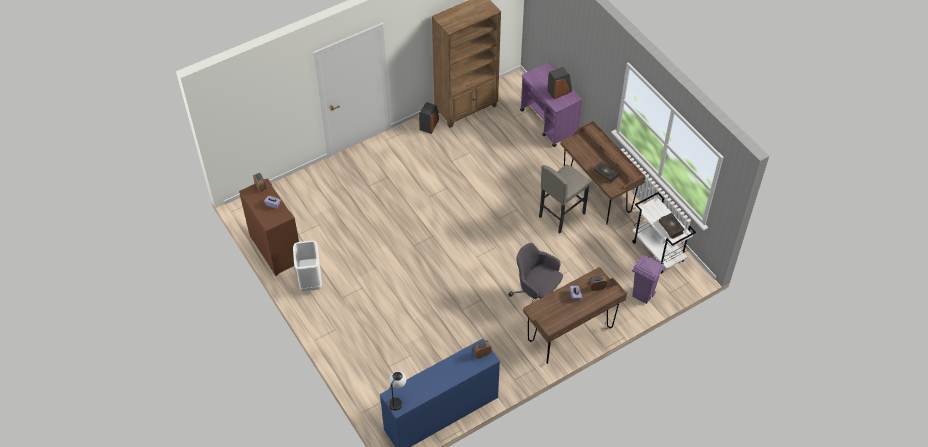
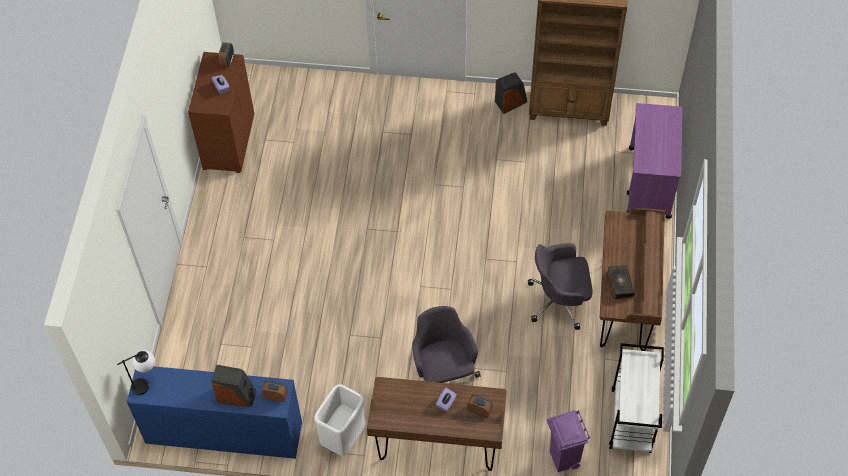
camera: 40 degrees right, 5 degrees up
(310, 282) = (229, 199): white trash can -> white trash can (343, 437)
(559, 91) = (662, 150): speaker -> speaker (236, 395)
(561, 215) = (560, 301): grey stool -> grey office chair
(671, 228) = (640, 401): book -> none

